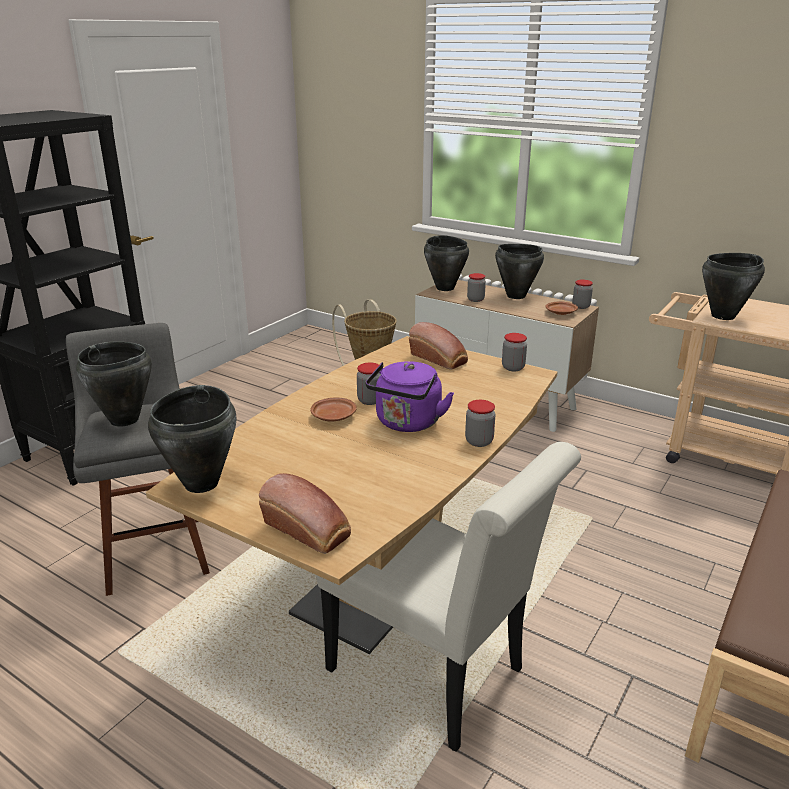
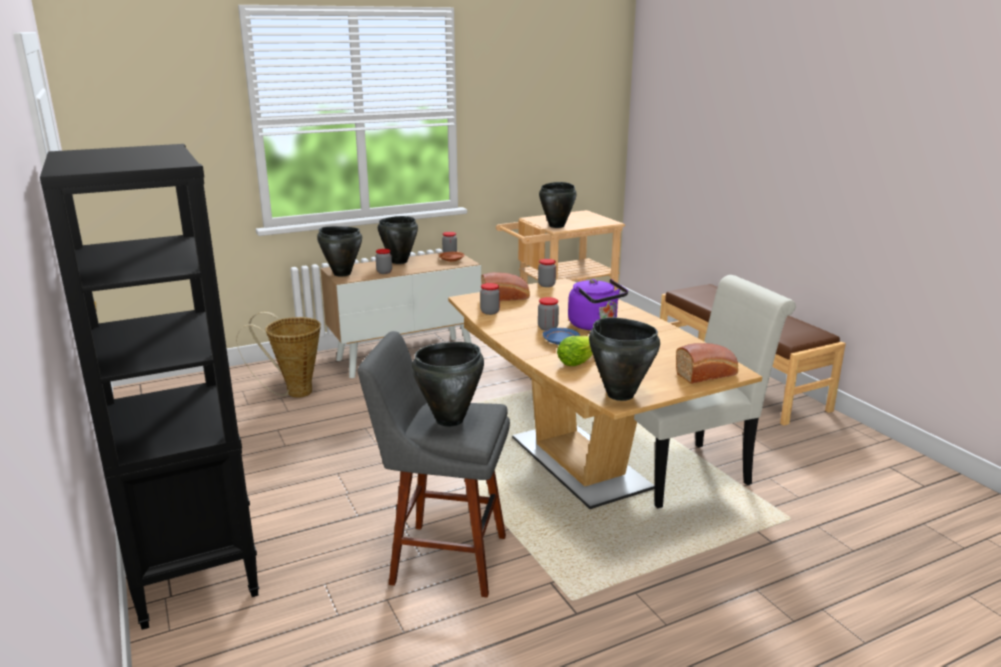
camera: 60 degrees left, 5 degrees down
(285, 438) = (578, 360): none -> lettuce
(333, 416) = (560, 342): brown plate -> blue plate
(479, 441) = (638, 315): jar -> jar (490, 312)

